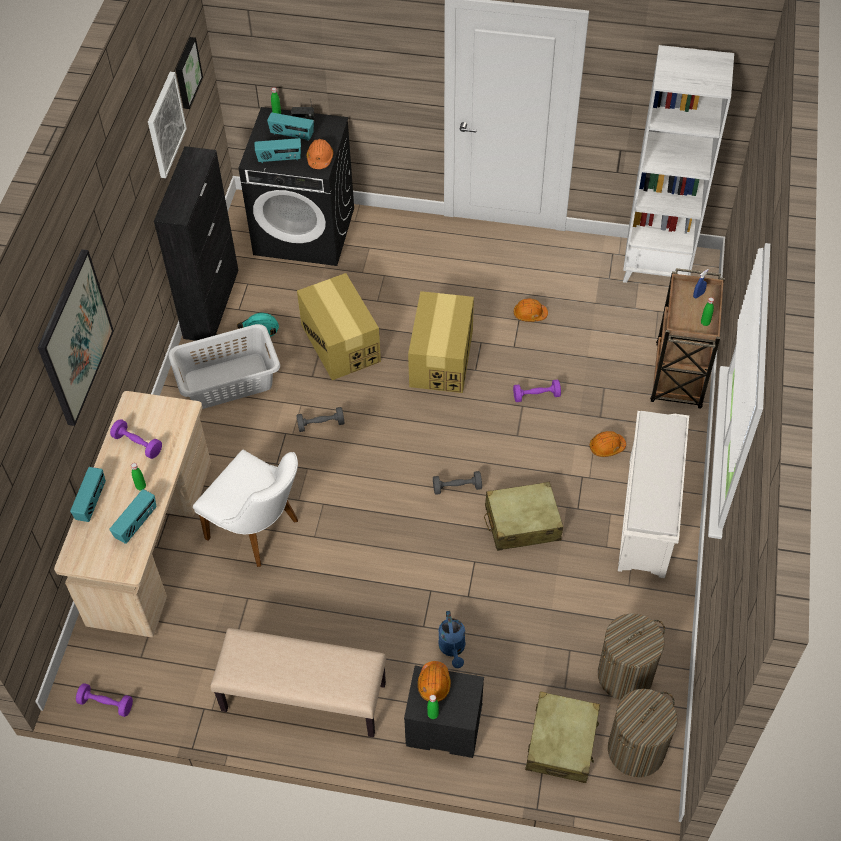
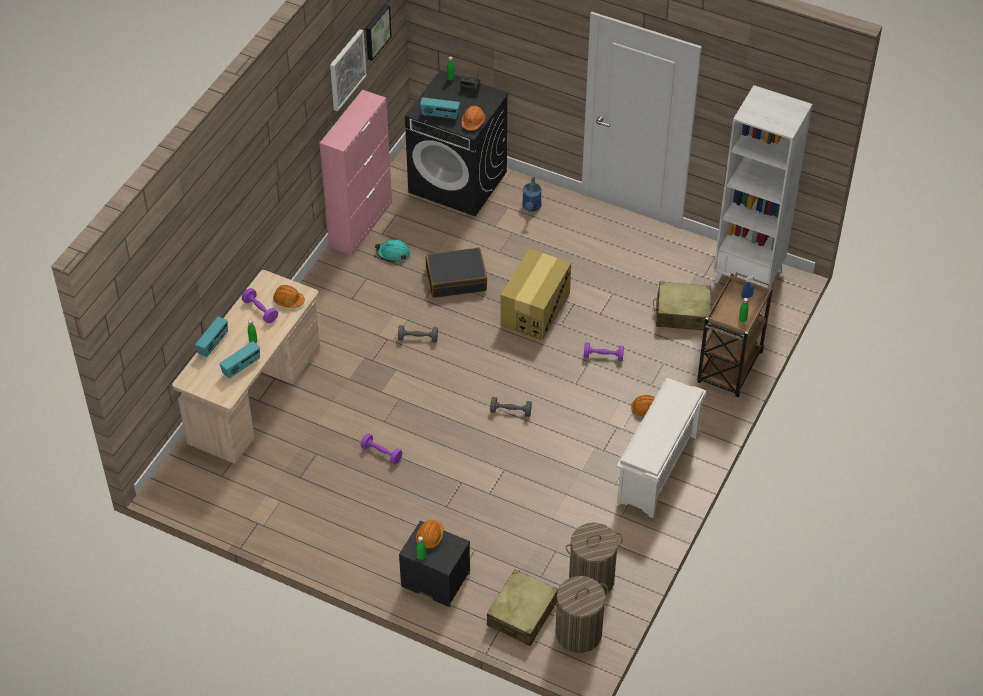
camera: 15 degrees right, 5 degrees down
(74, 338) = (229, 214): picture -> none
(106, 704) = (185, 502): purple dumbbell -> purple dumbbell (381, 453)
(211, 303) = (361, 224): black cabinet -> pink cabinet
(228, 381) = (354, 288): grey laundry basket -> none
(260, 532) = (341, 408): white chair -> none
(292, 135) = (457, 98): radio -> none
(303, 698) = (334, 534): beige bench -> none
(340, 343) = (456, 279): cardboard box -> black suitcase
(453, 649) = (463, 528): blue watering can -> blue watering can (531, 207)
(522, 523) = (553, 450): beige suitcase -> beige suitcase (682, 313)
(529, 314) = (623, 290): orange hard hat -> orange hard hat (288, 300)

